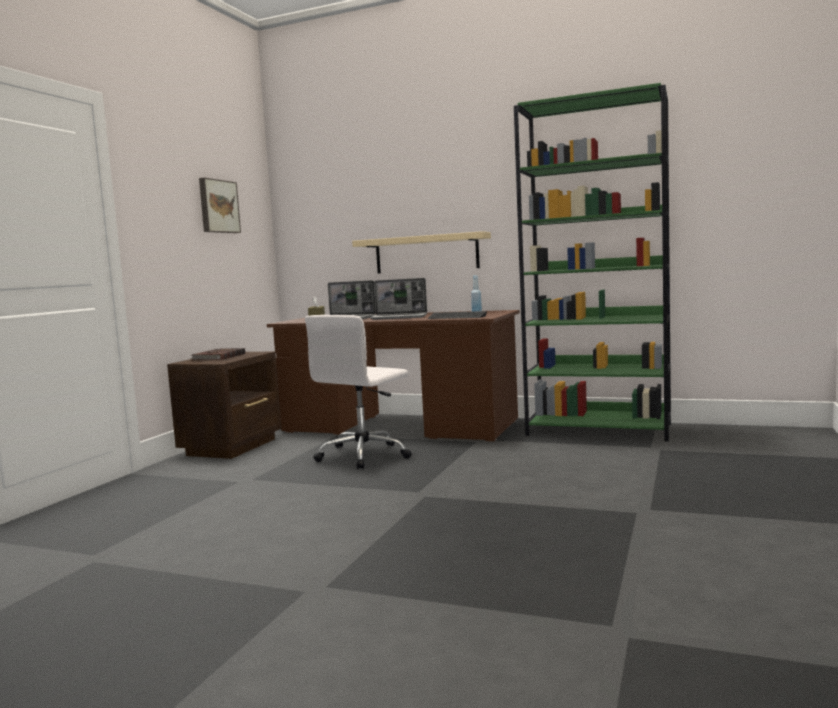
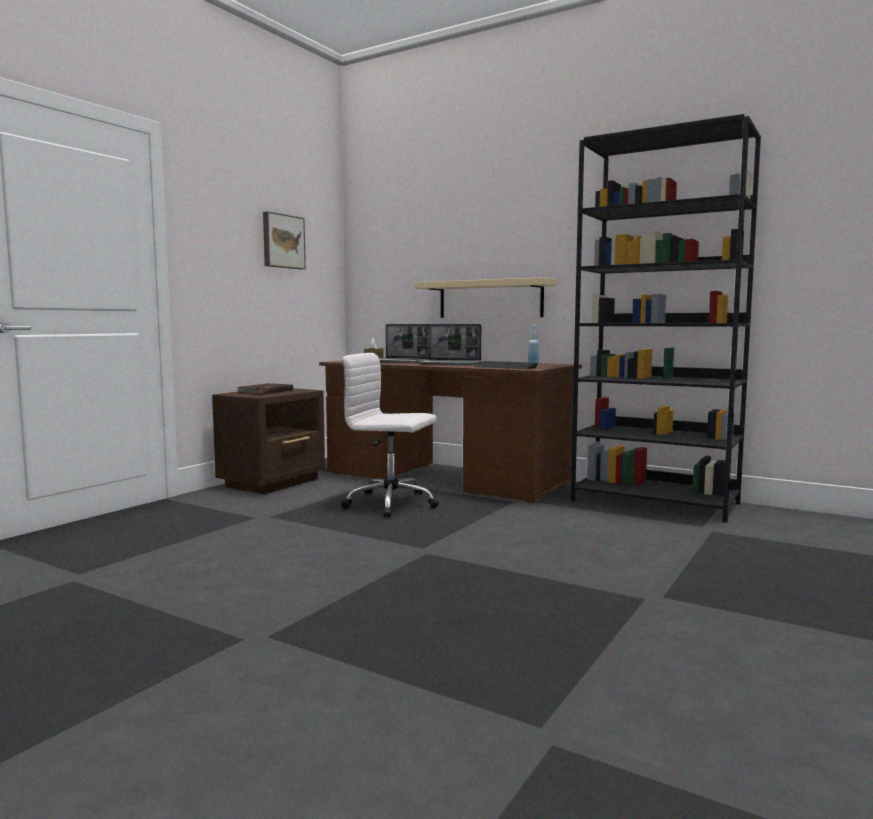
camera: 10 degrees right, 0 degrees up
(364, 455) = (392, 504): white office chair -> white office chair turned 60 degrees clockwise
(599, 429) = (655, 502): green bookcase -> black bookcase

